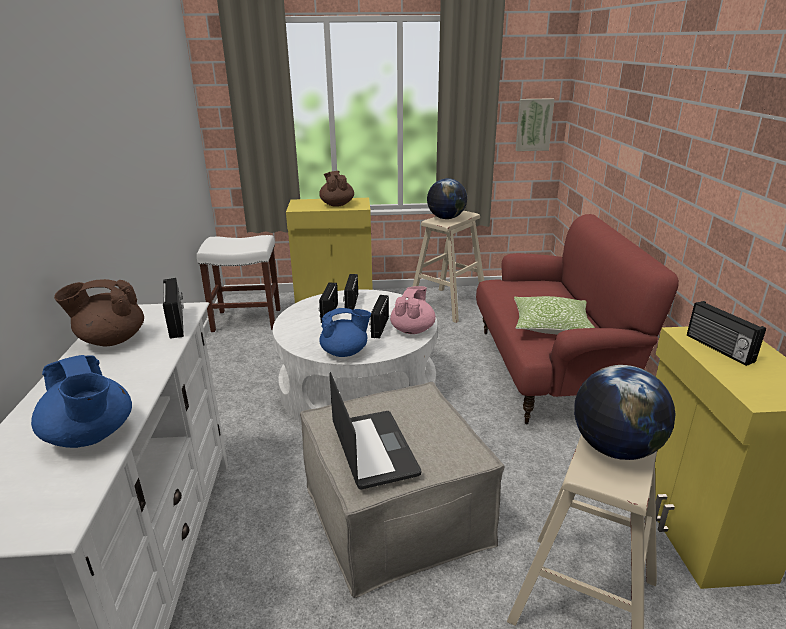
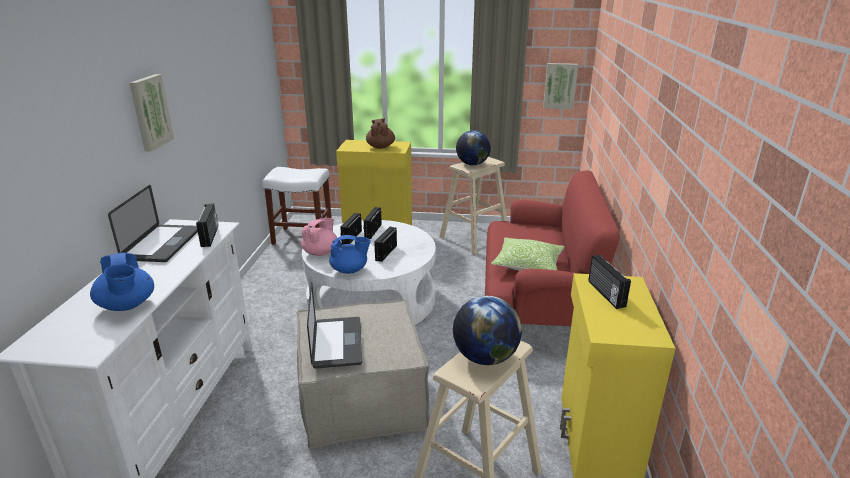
camera: 10 degrees right, 0 degrees up
(71, 155) = (150, 112): none -> picture
(111, 340) = (162, 244): brown teapot -> laptop
(413, 330) = (411, 257): pink teapot -> pink teapot (321, 252)

